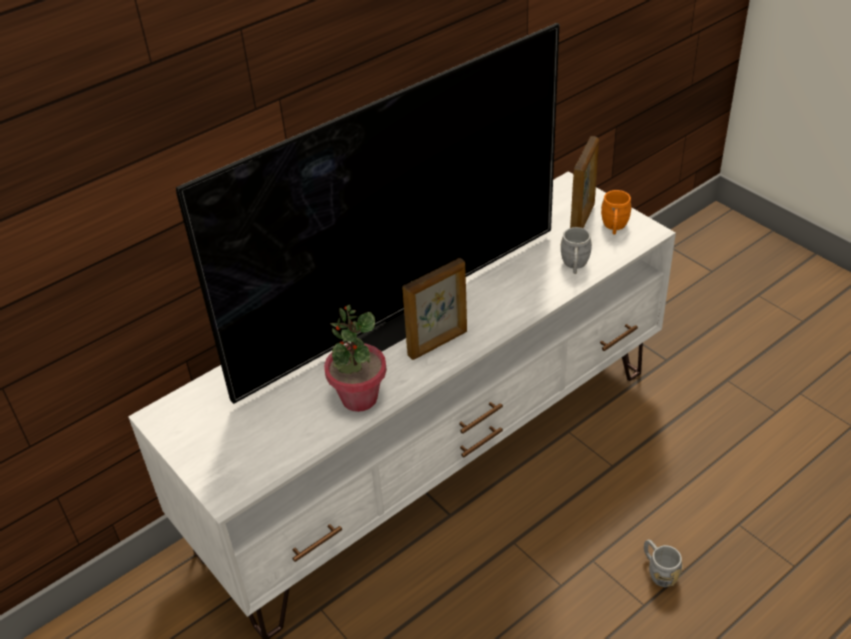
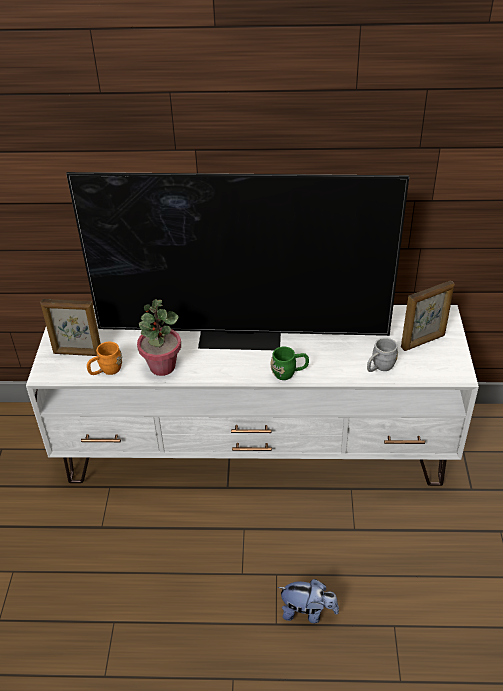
camera: 40 degrees right, 0 degrees up
(438, 344) = (239, 363): picture frame -> picture frame (77, 353)
(499, 322) = (289, 373): none -> green mug
(614, 227) = (439, 358): orange mug -> orange mug (106, 371)
(658, 571) = (307, 612): grey mug -> plush toy

